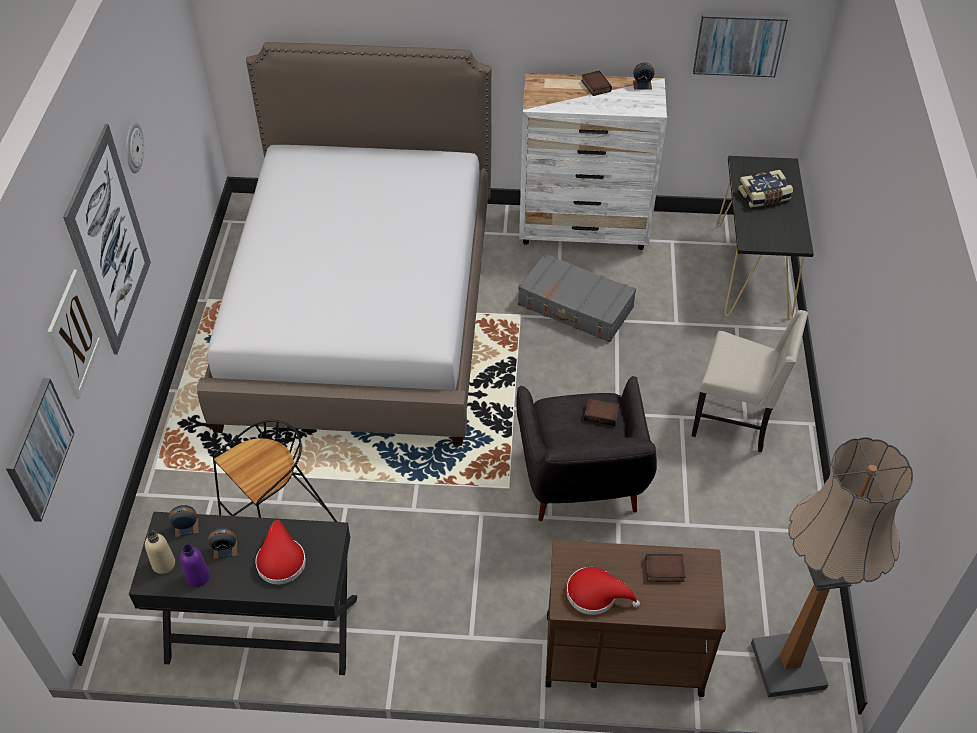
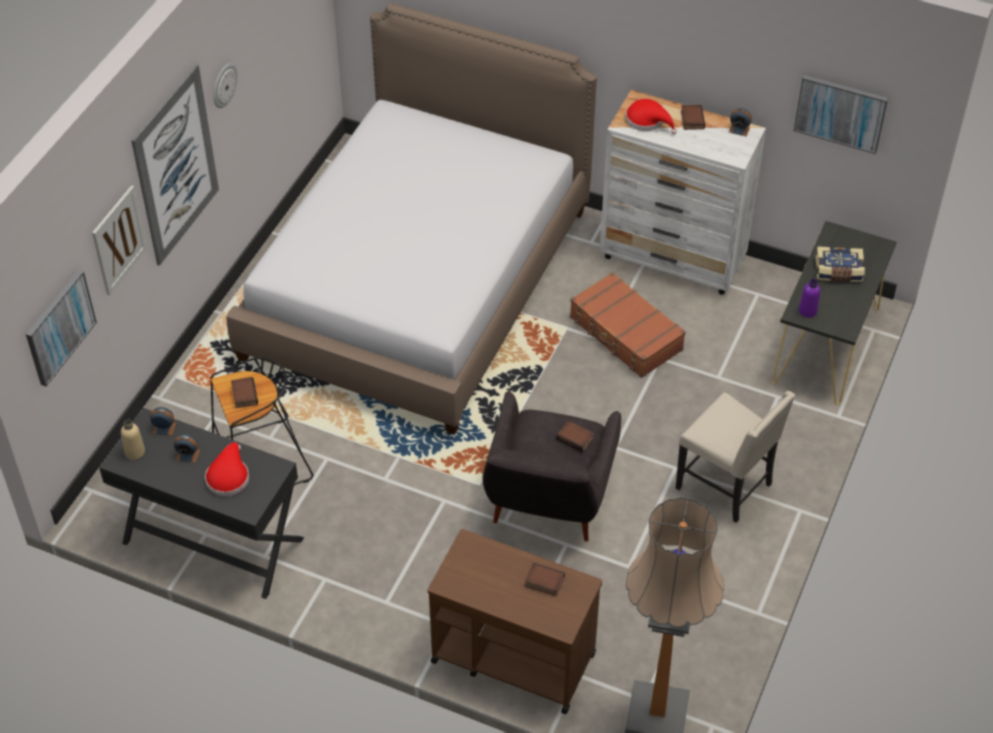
camera: 20 degrees right, 0 degrees up
(198, 577) = (157, 470): purple bottle -> purple bottle (807, 311)
(256, 465) = (243, 394): none -> book
(575, 307) = (625, 334): grey suitcase -> brown suitcase
(596, 594) = (475, 583): red hat -> red hat (647, 121)

